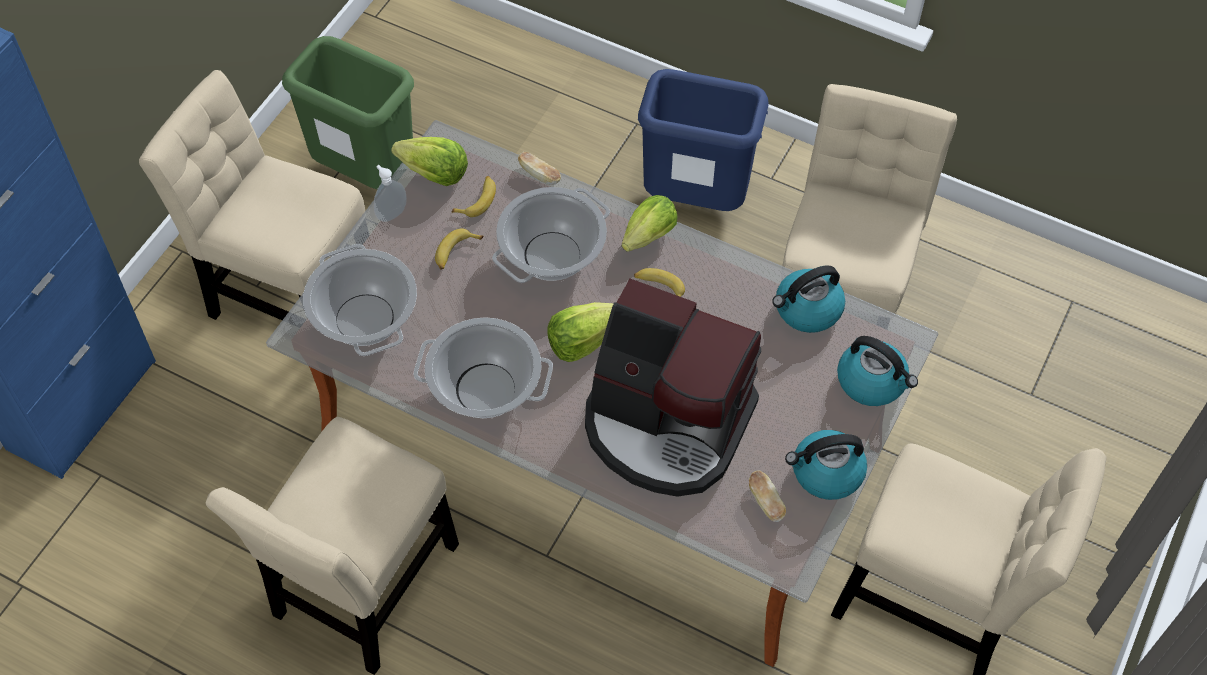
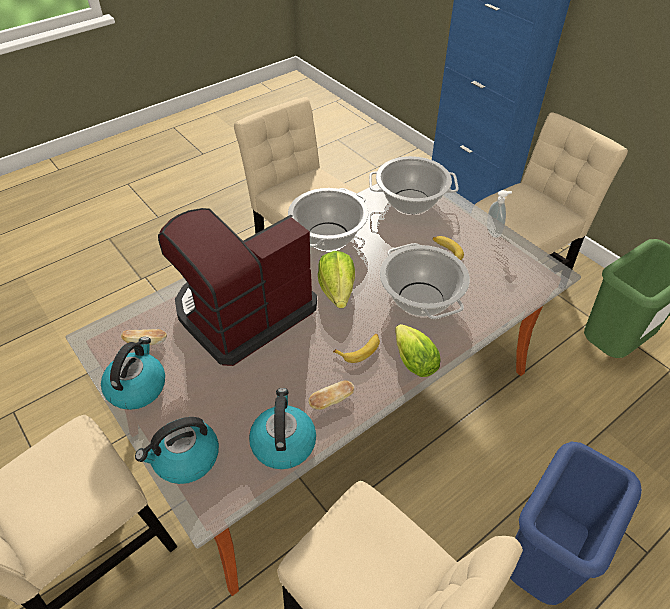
camera: 115 degrees right, 10 degrees down
(434, 174) = (524, 260): lettuce -> none
(477, 200) = (490, 275): banana -> none
(539, 175) = (504, 316): bread -> bread (331, 400)

